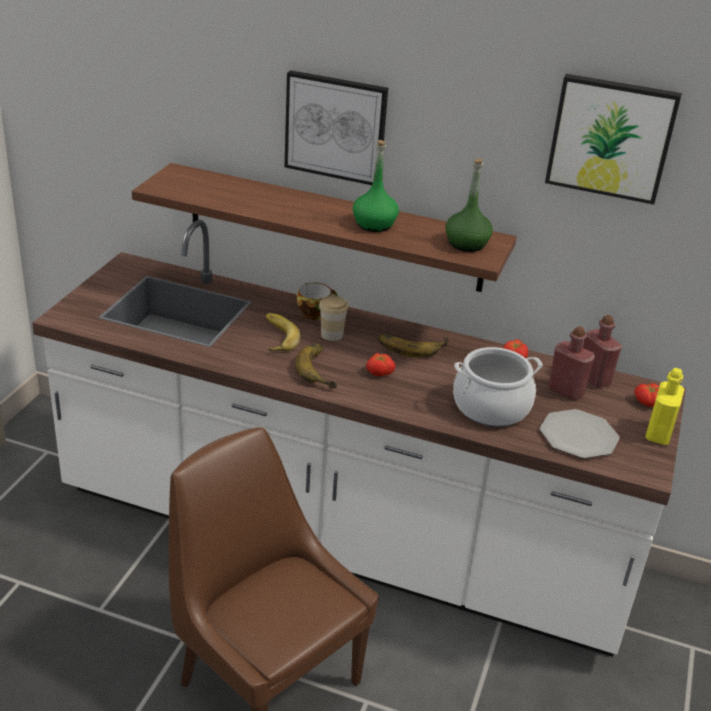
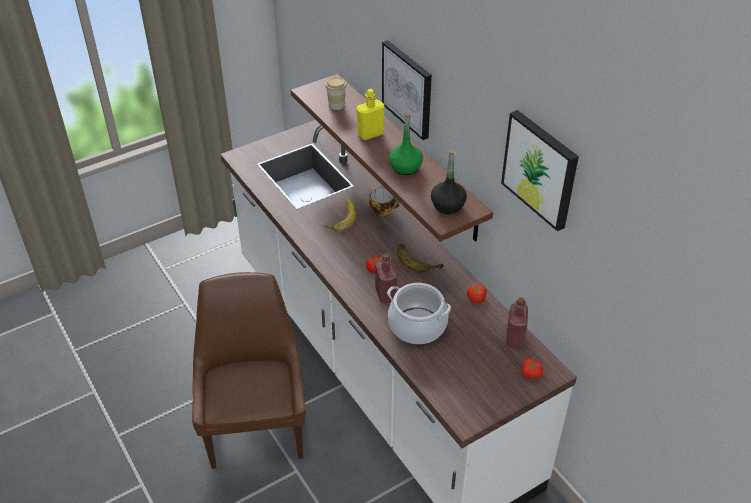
camera: 40 degrees right, 10 degrees up
(322, 369) = (343, 252): banana -> none
(332, 335) = (376, 230): cup -> cup (336, 105)
(466, 244) = (447, 206): green bottle -> black bottle
(566, 391) = (482, 338): red bottle -> red bottle (385, 294)
(578, 436) = (450, 373): plate -> none
(658, 434) = (508, 399): yellow bottle -> yellow bottle (370, 134)

